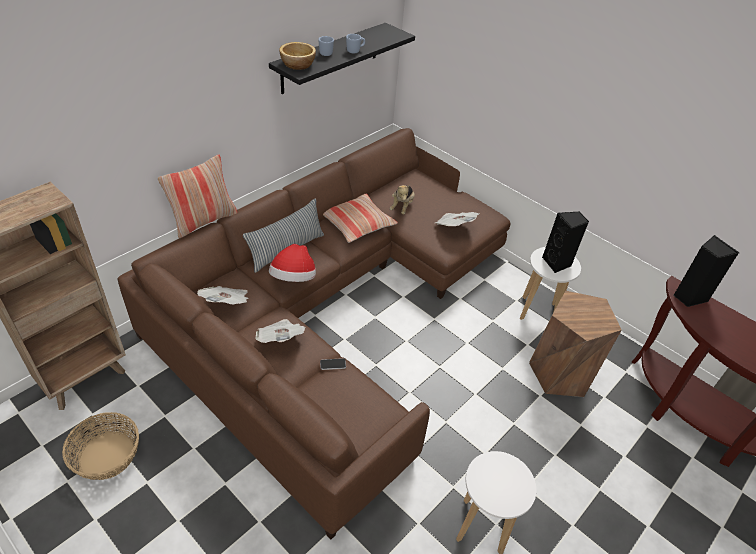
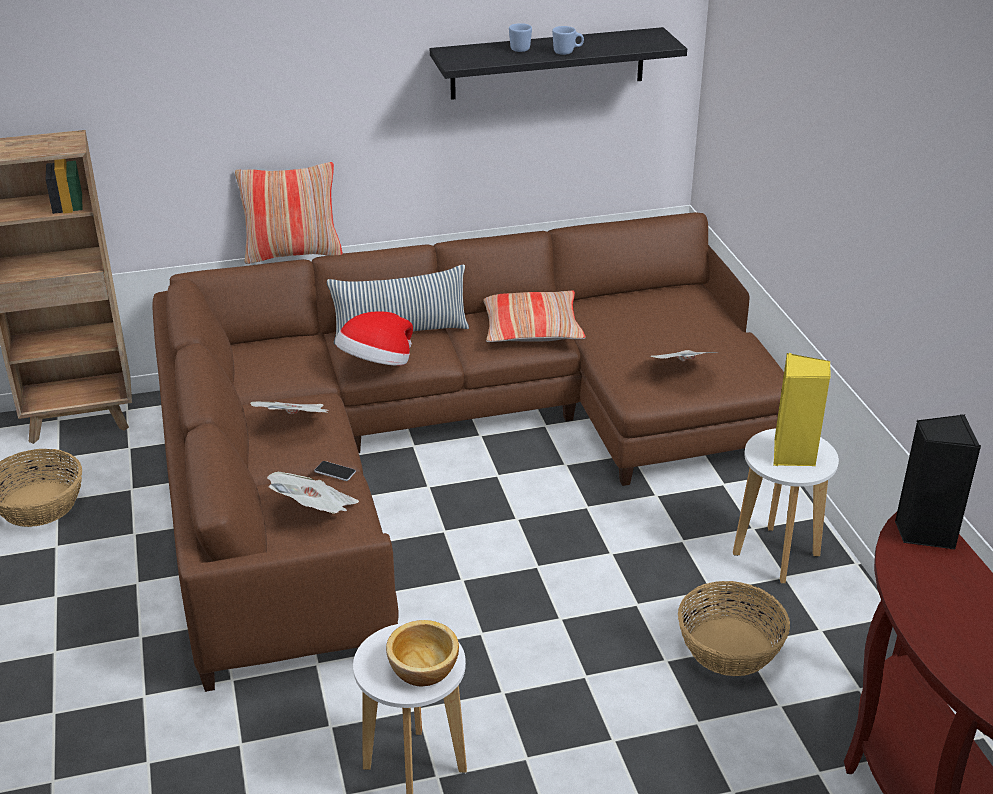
camera: 35 degrees right, 10 degrees down
(227, 304) = (266, 366): newspaper -> newspaper (315, 511)
(298, 64) = (466, 55): bowl -> bowl (424, 669)
(402, 207) = (622, 324): plush toy -> none
(557, 263) = (794, 455): black speaker -> yellow speaker
(560, 373) = (730, 646): brown stool -> basket

